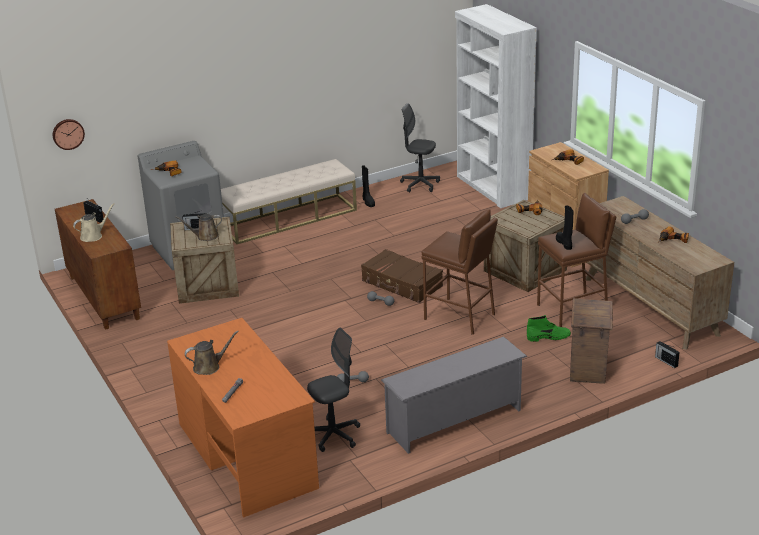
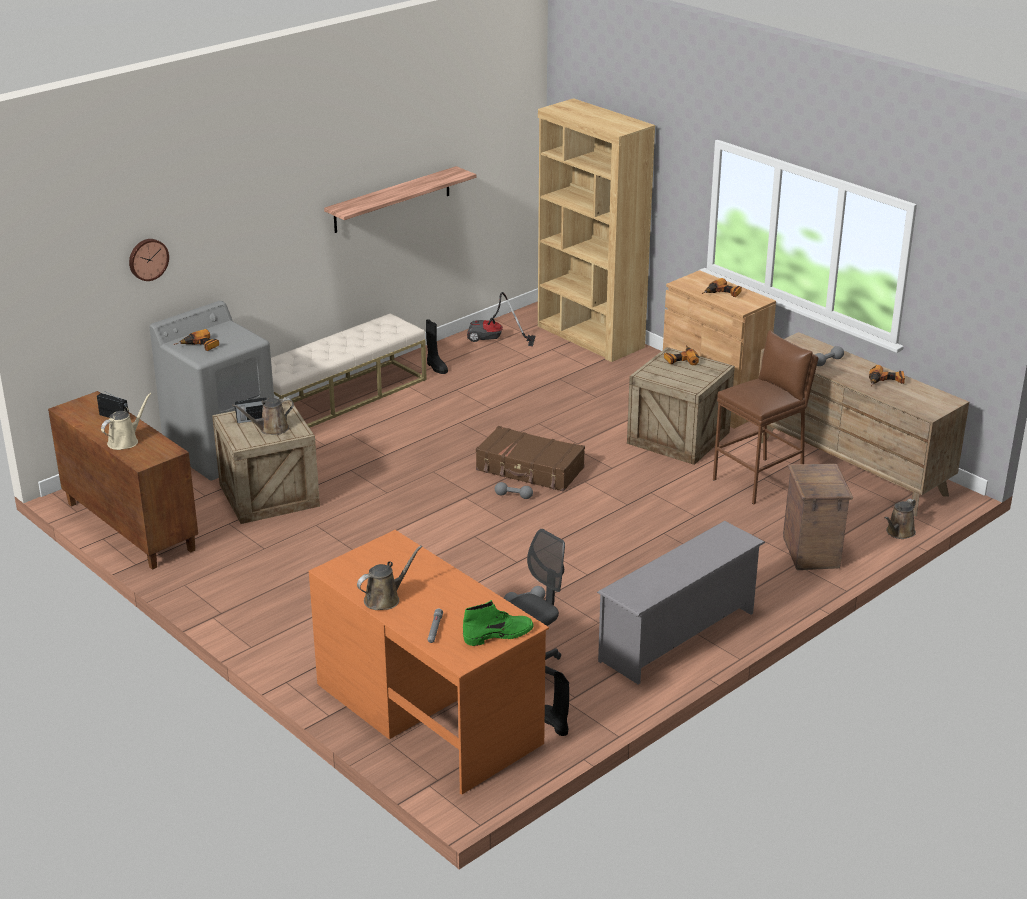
camera: 15 degrees left, 0 degrees up
(68, 133) = (59, 302): wall clock -> wall clock (147, 259)
(338, 74) = (392, 200): none -> shelf
(420, 184) = (494, 340): grey office chair -> vacuum cleaner
(460, 316) = (623, 504): brown stool -> none
(493, 188) = (590, 337): white bookcase -> brown bookcase
(549, 337) = (745, 518): green boot -> green boot (499, 635)
(564, 243) = (755, 397): black boot -> black boot (555, 724)
(666, 361) = (899, 533): radio -> brown watering can

